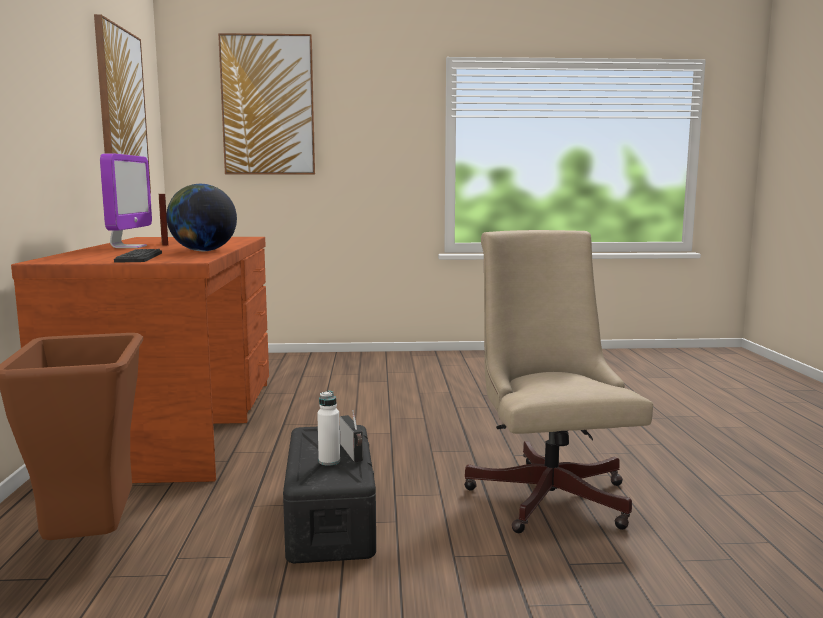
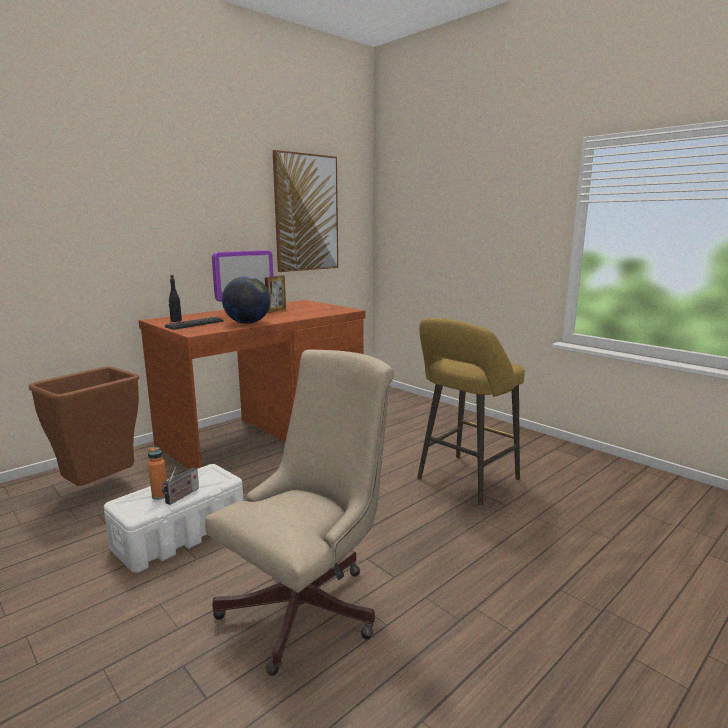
camera: 50 degrees right, 5 degrees up
(87, 258) = (176, 321): none -> black bottle
(268, 105) = (433, 197): picture -> none
(329, 461) = (160, 495): white bottle -> orange bottle
(330, 518) = (181, 534): black storage box -> white storage box
(456, 392) = (464, 480): none -> yellow stool

